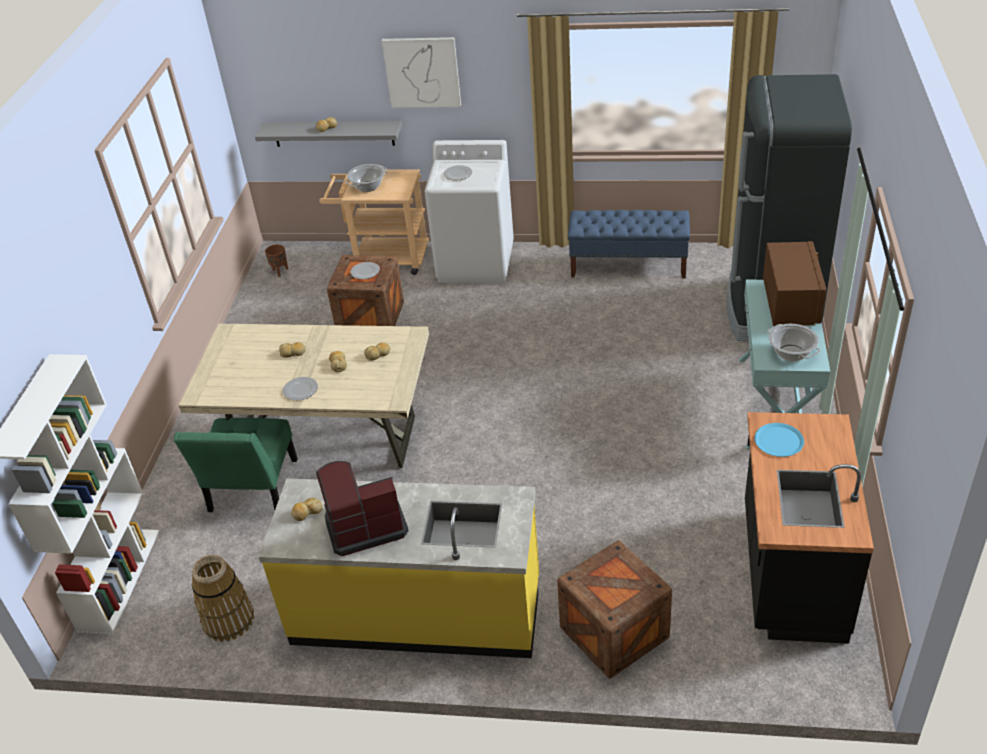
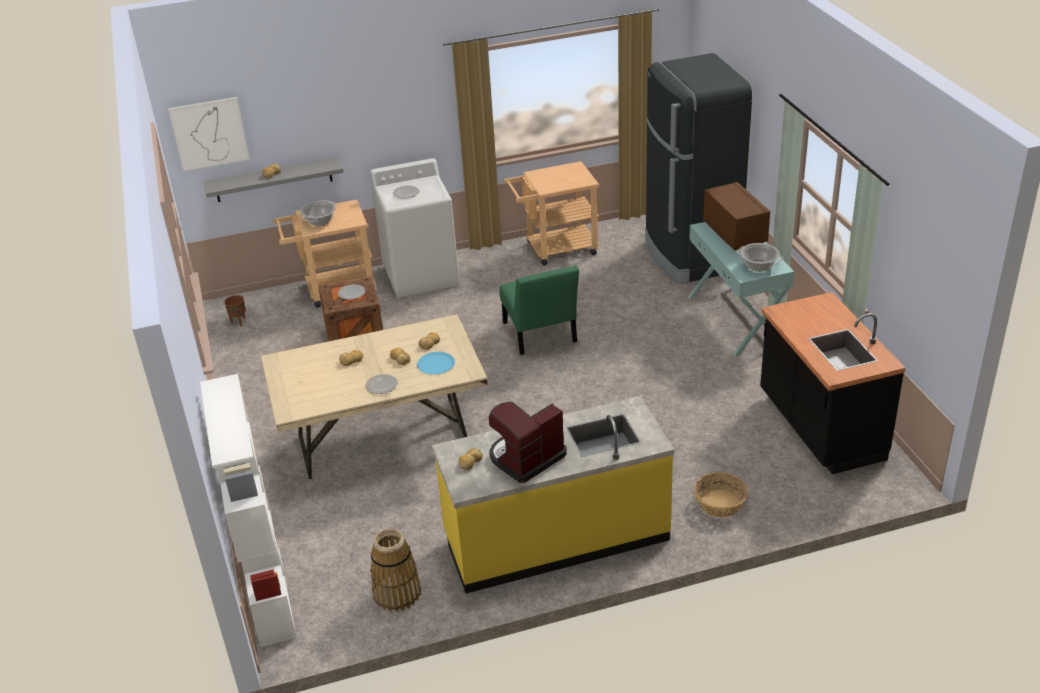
camera: 25 degrees left, 5 degrees down
(251, 490) = (344, 494): green chair -> green chair (540, 335)
(422, 72) = (357, 108): picture -> picture (209, 133)
(614, 632) = (720, 504): crate -> basket
(628, 265) = (555, 249): blue bench -> beige cart
(779, 441) = (796, 320): blue plate -> blue plate (436, 364)

